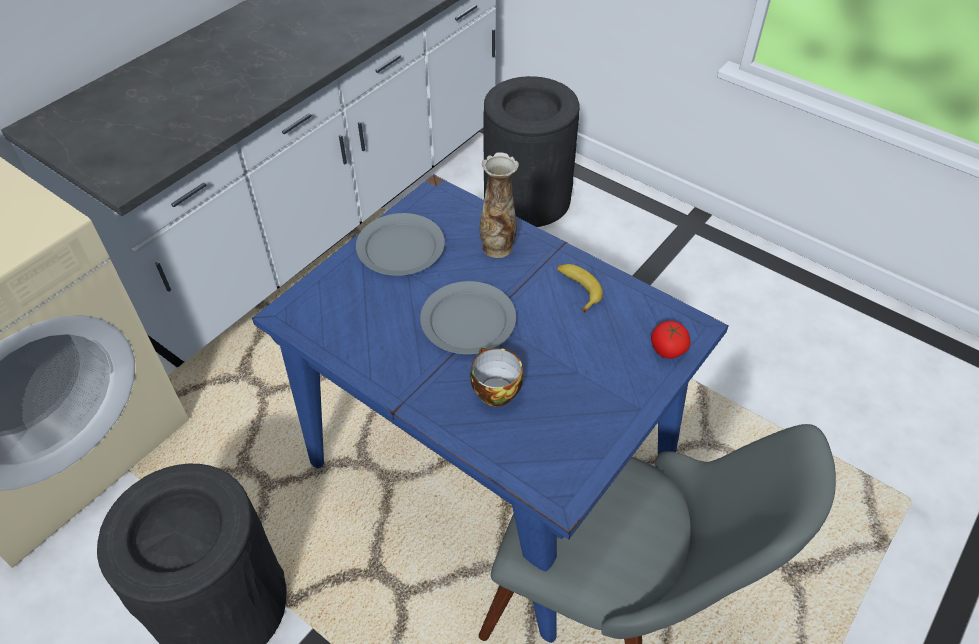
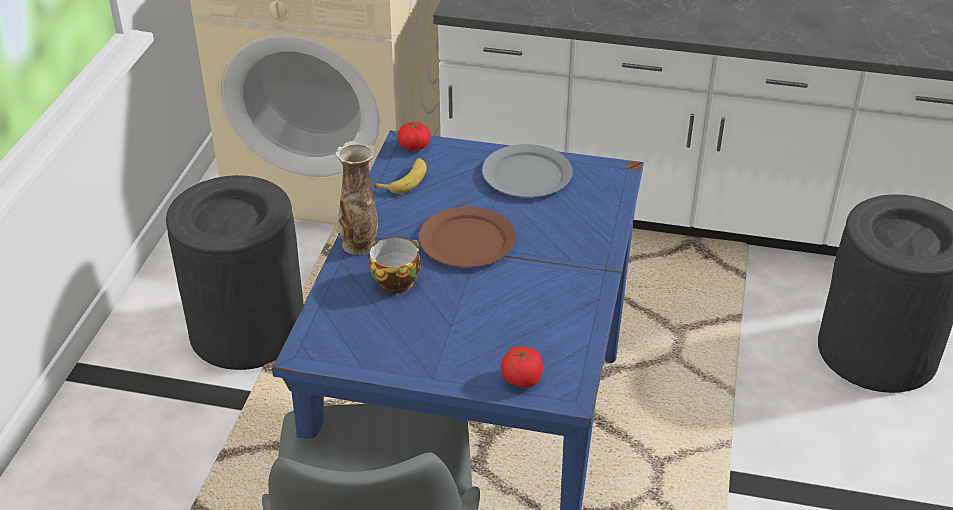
camera: 65 degrees right, 10 degrees down
(295, 308) = (414, 146): none -> tomato
(468, 321) = (466, 241): grey plate -> brown plate
(498, 246) = (576, 230): vase -> vase (360, 244)
(577, 289) = (558, 297): banana -> banana (405, 180)

